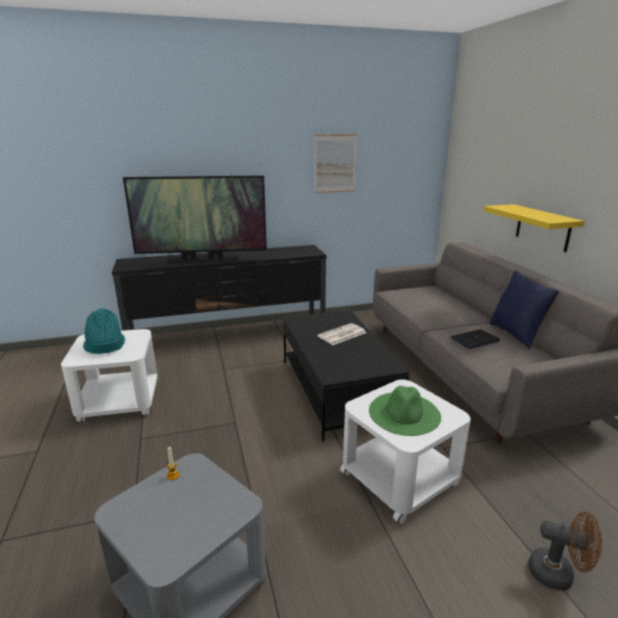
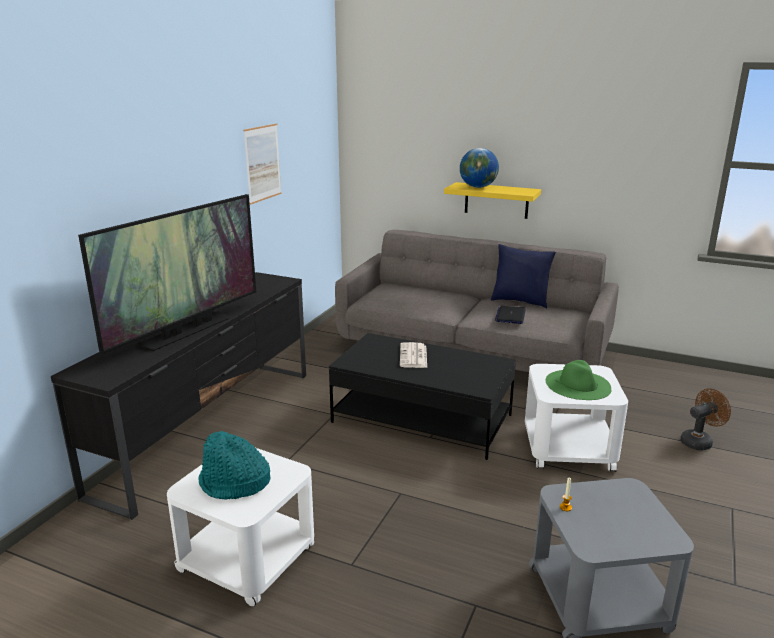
camera: 50 degrees left, 0 degrees up
(519, 209) = (478, 187): none -> globe

